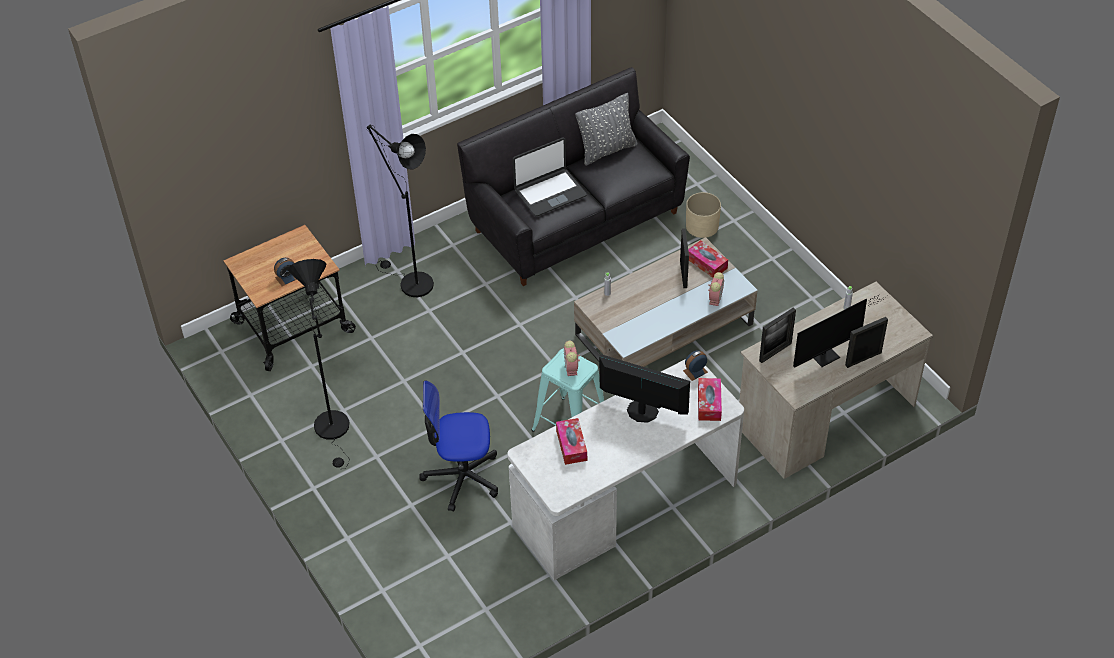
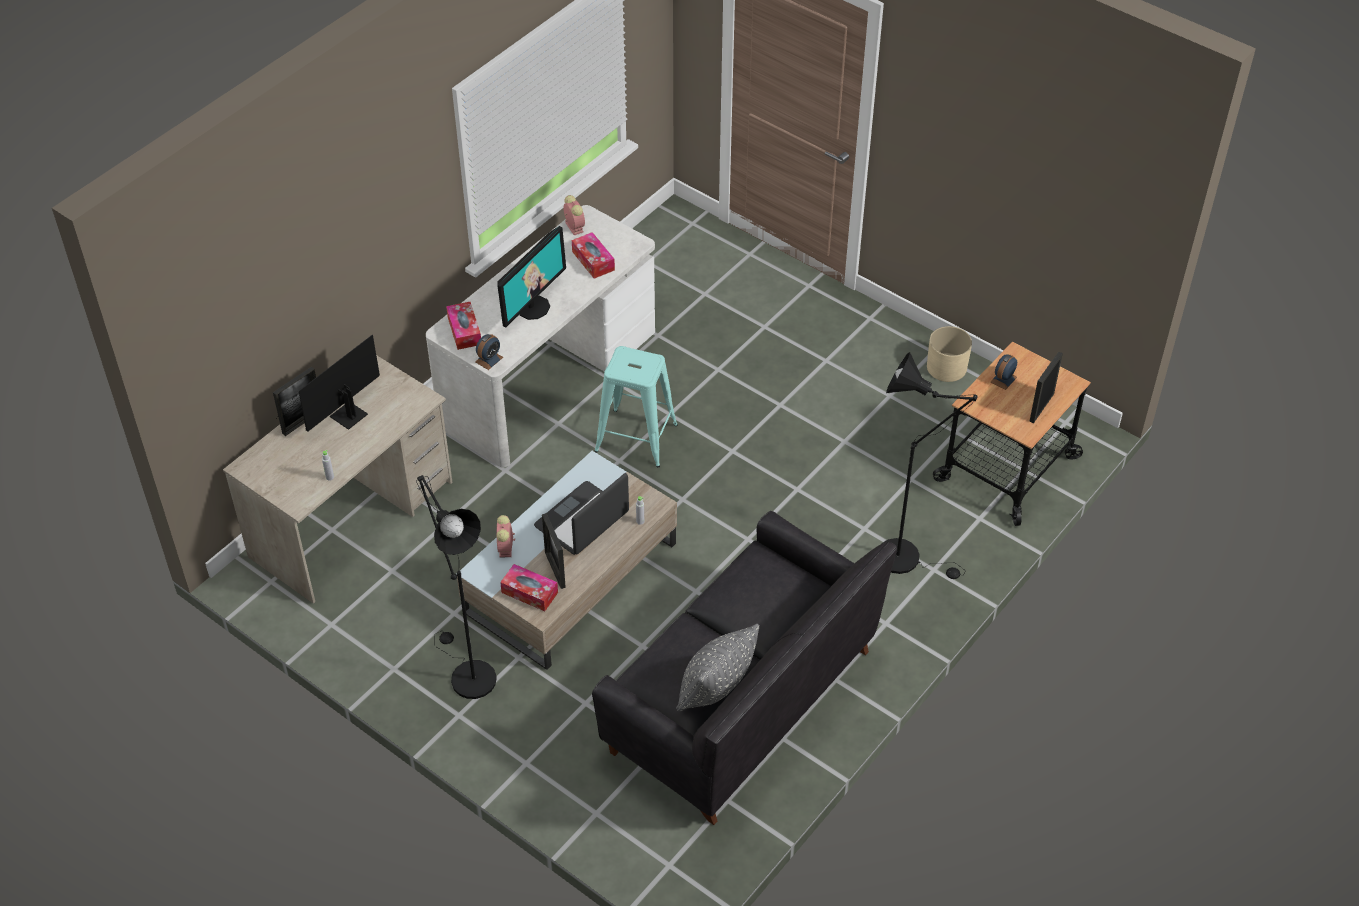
camera: 160 degrees right, 0 degrees up
(334, 431) = (885, 373): black floor lamp -> black floor lamp (467, 674)
(462, 477) = (727, 362): office chair -> none
(549, 193) = (763, 598): laptop -> laptop (582, 520)
(571, 369) = (632, 365): alarm clock -> alarm clock (573, 227)
(642, 411) = (533, 307): monitor -> monitor turned 60 degrees counterclockwise
(701, 226) = (568, 741): beige planter -> beige planter (947, 367)
(775, 352) = (405, 406): picture frame -> picture frame (1041, 407)

